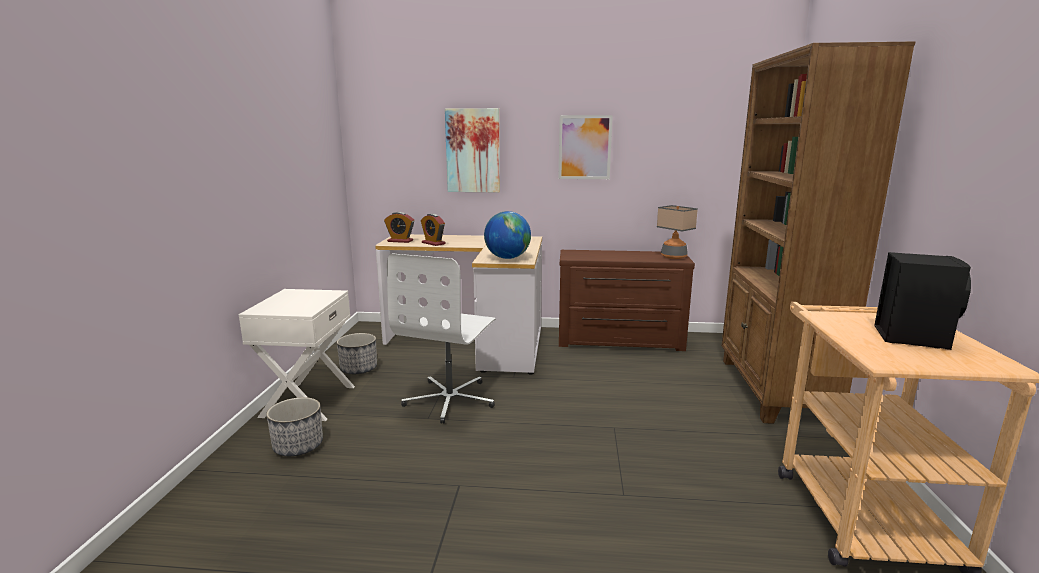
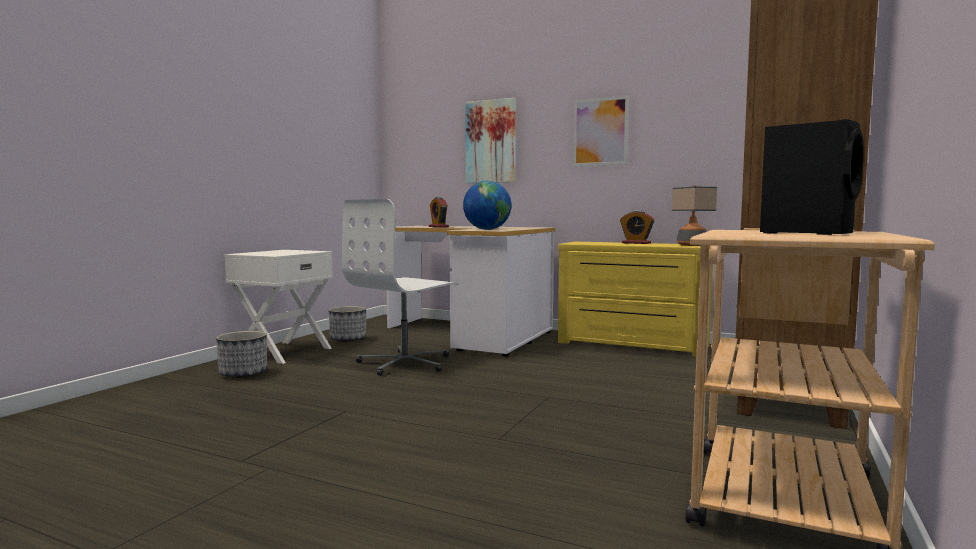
camera: 20 degrees right, 10 degrees down
(400, 241) = (412, 226): alarm clock -> alarm clock (636, 243)
(620, 341) = (632, 345): brown dresser -> yellow dresser

